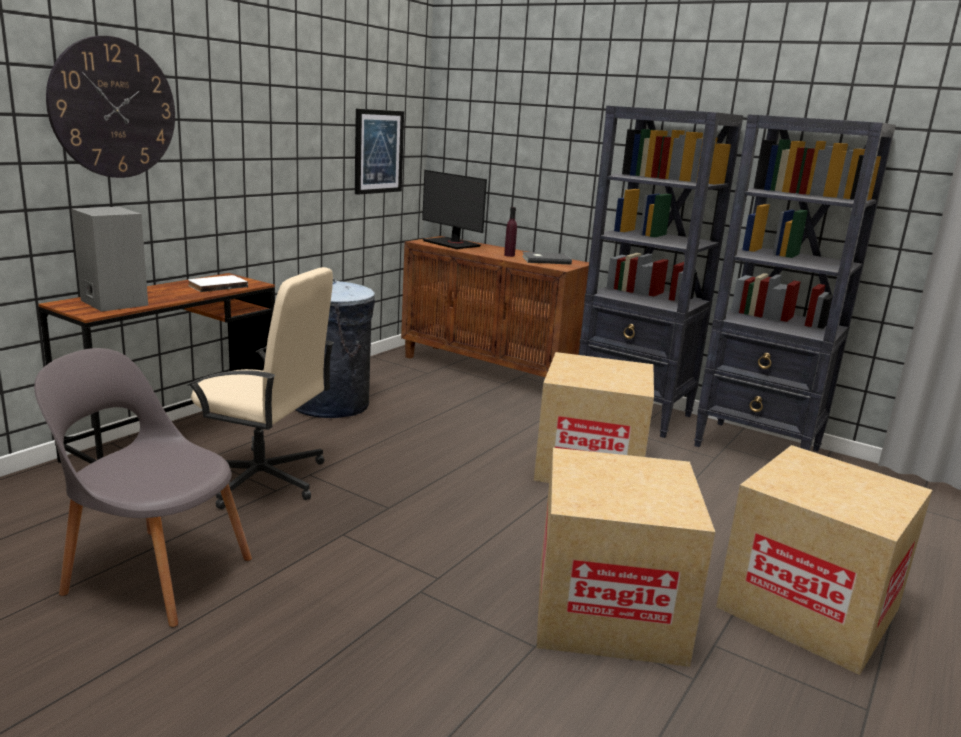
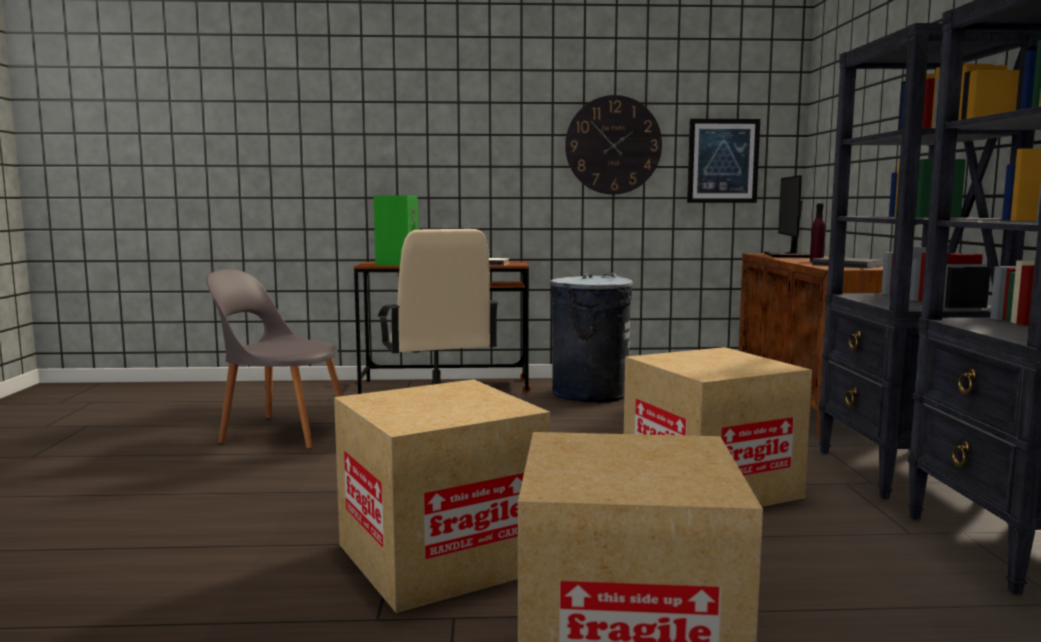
camera: 55 degrees right, 10 degrees down
(112, 302) = (397, 263): grey speaker -> green speaker
(113, 108) = (433, 127): wall clock -> wall clock (613, 145)
(154, 573) = (281, 432): grey chair -> grey chair turned 60 degrees counterclockwise

